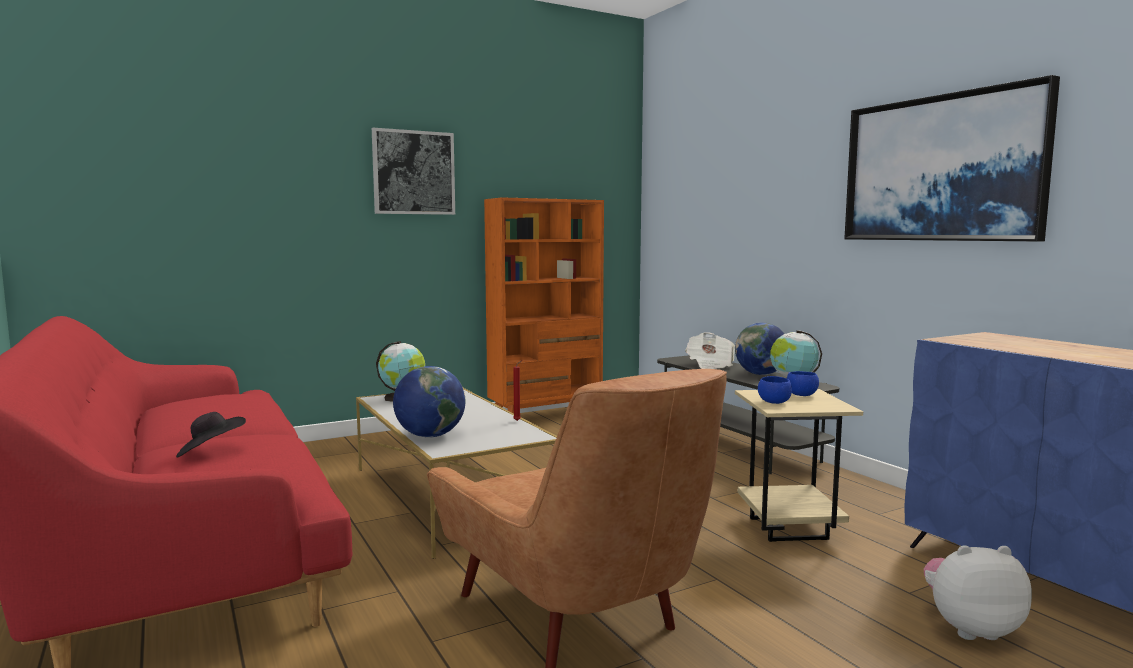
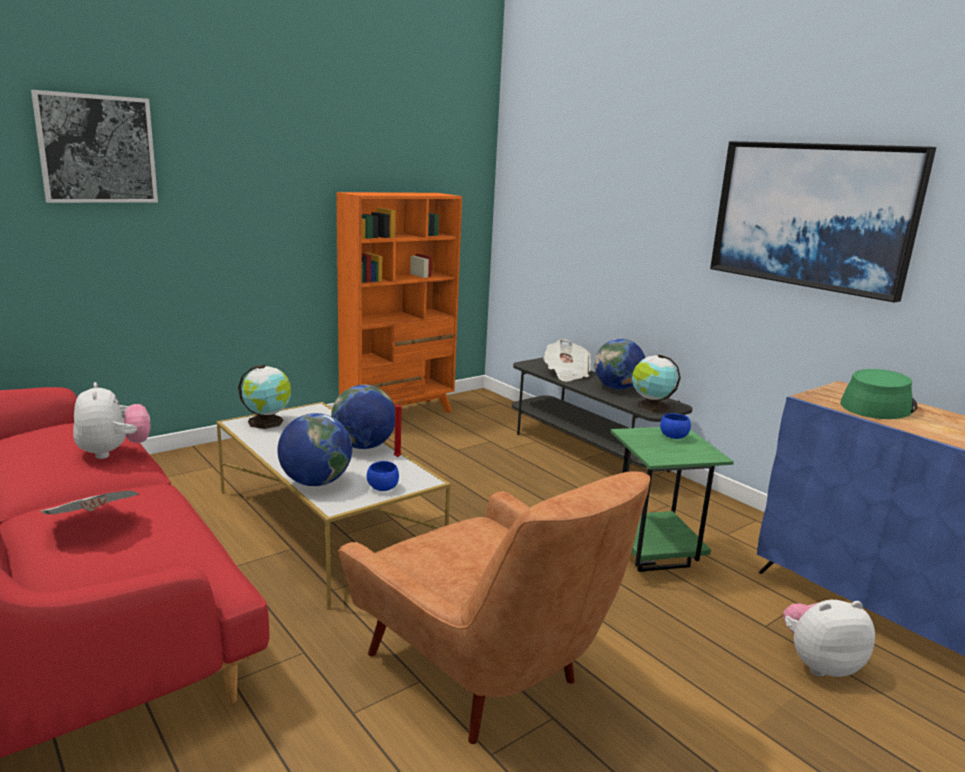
camera: 10 degrees left, 10 degrees up
(211, 452) = (93, 524): black hat -> newspaper
(252, 410) = (114, 452): none -> plush toy
(413, 172) = (260, 163): picture -> picture (97, 149)
(487, 413) = (363, 446): none -> globe
(774, 402) = (652, 449): blue bowl -> blue bowl (382, 488)
(787, 529) = (651, 556): beige side table -> green side table
(1023, 344) = (878, 405): none -> green hat

